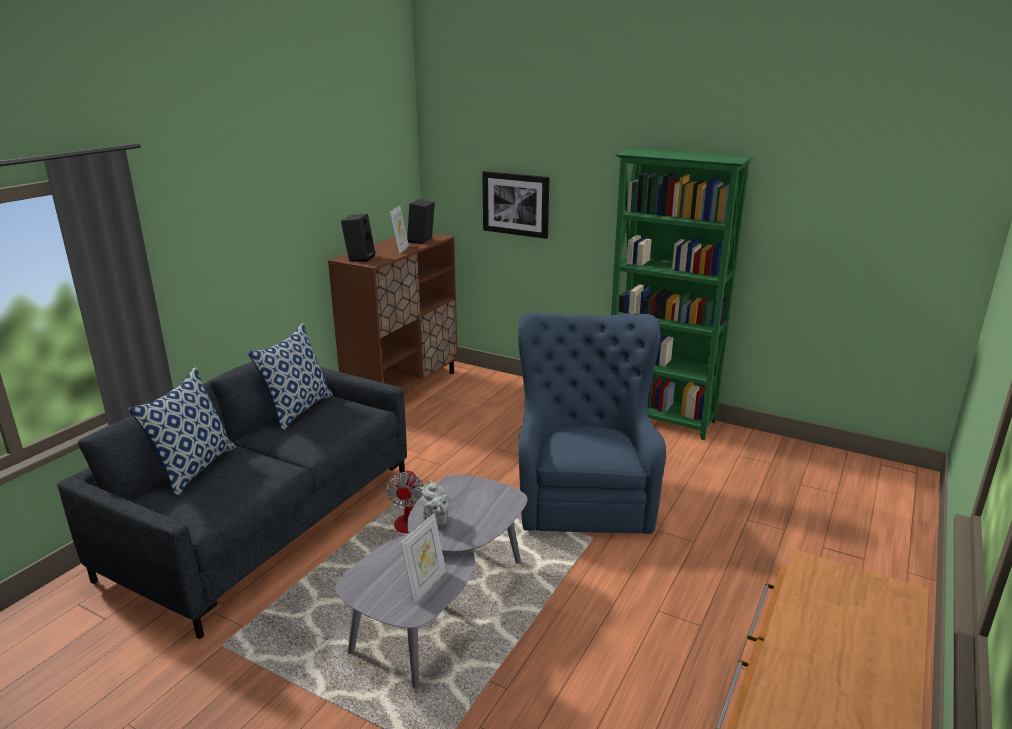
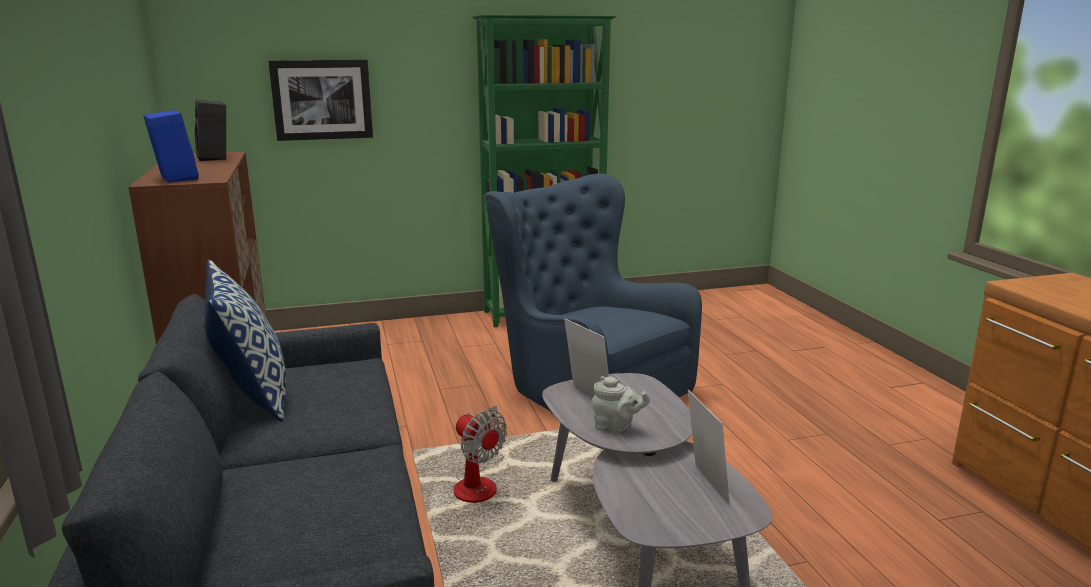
camera: 45 degrees left, 5 degrees down
(194, 468) = (232, 514): pillow -> none
(359, 258) = (174, 178): black speaker -> blue speaker
(400, 249) = (210, 166): picture frame -> picture frame (587, 396)

